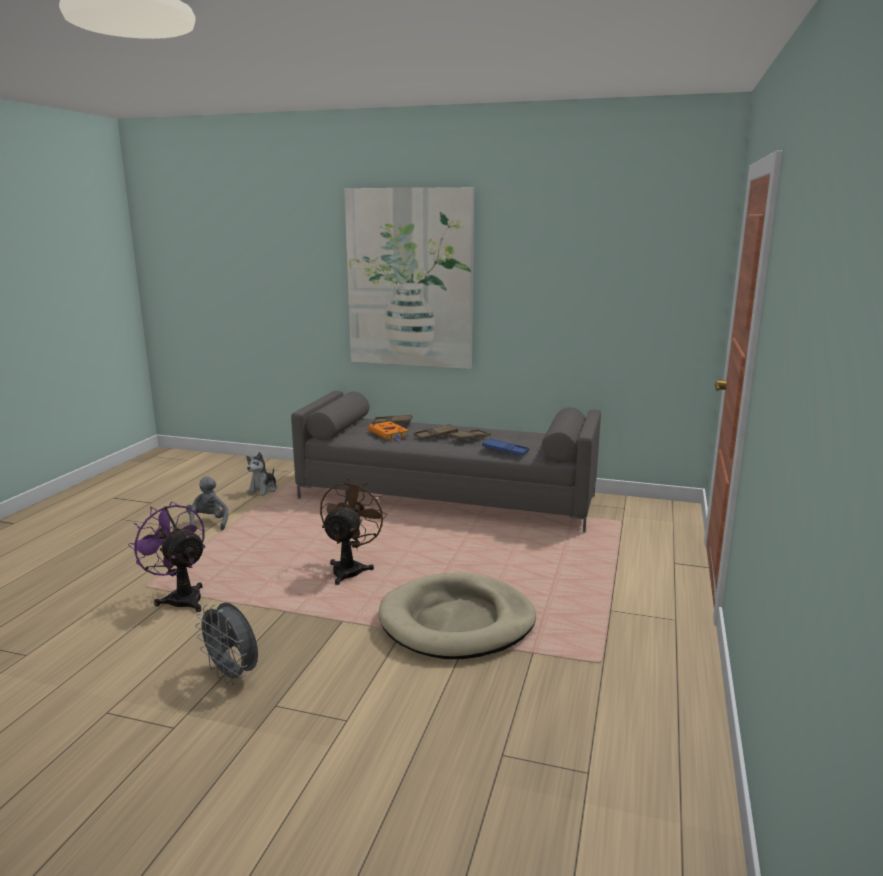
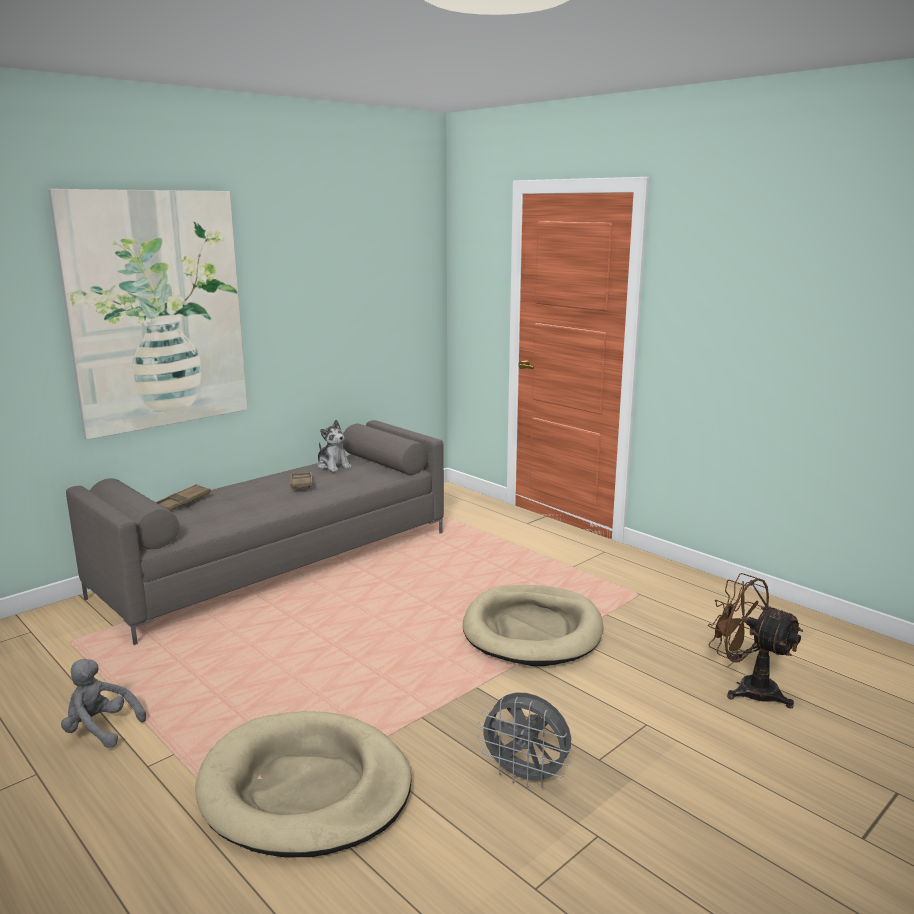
camera: 60 degrees left, 0 degrees up
(180, 597) = (305, 789): purple fan -> beige dog bed
(233, 675) = (526, 777): grey fan -> grey fan turned 45 degrees clockwise
(263, 490) = (57, 664): plush toy -> plush toy (333, 466)
(350, 568) = (372, 656): brown fan -> brown fan (747, 688)
(389, 434) = (220, 511): orange book -> none
(436, 435) = (266, 494): brown tray -> none
(505, 450) = (360, 481): blue tray -> none

